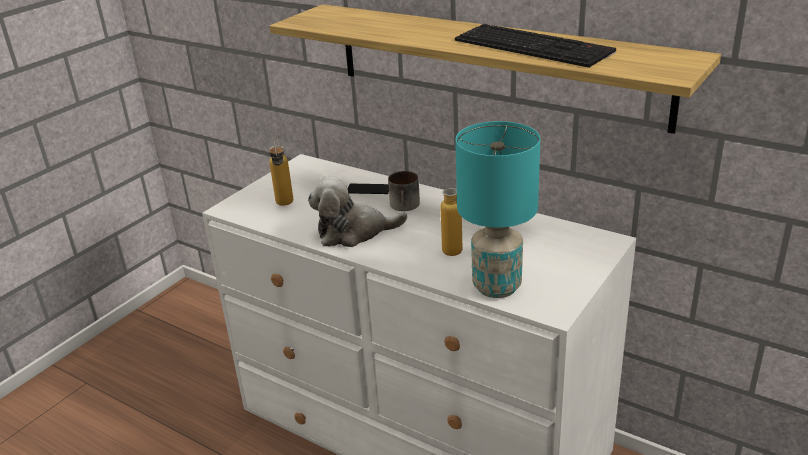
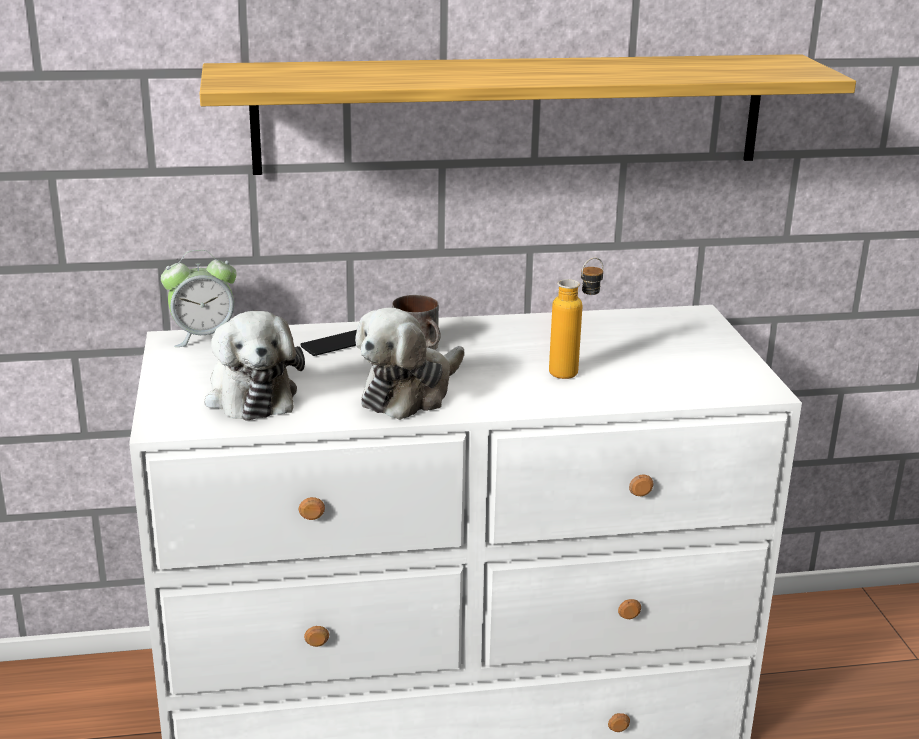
camera: 45 degrees left, 5 degrees down
(284, 205) = (250, 395): bottle -> plush toy
(317, 165) = (203, 337): none -> alarm clock
(495, 287) = (670, 390): turquoise table lamp -> none
(535, 46) = (622, 69): keyboard -> none

